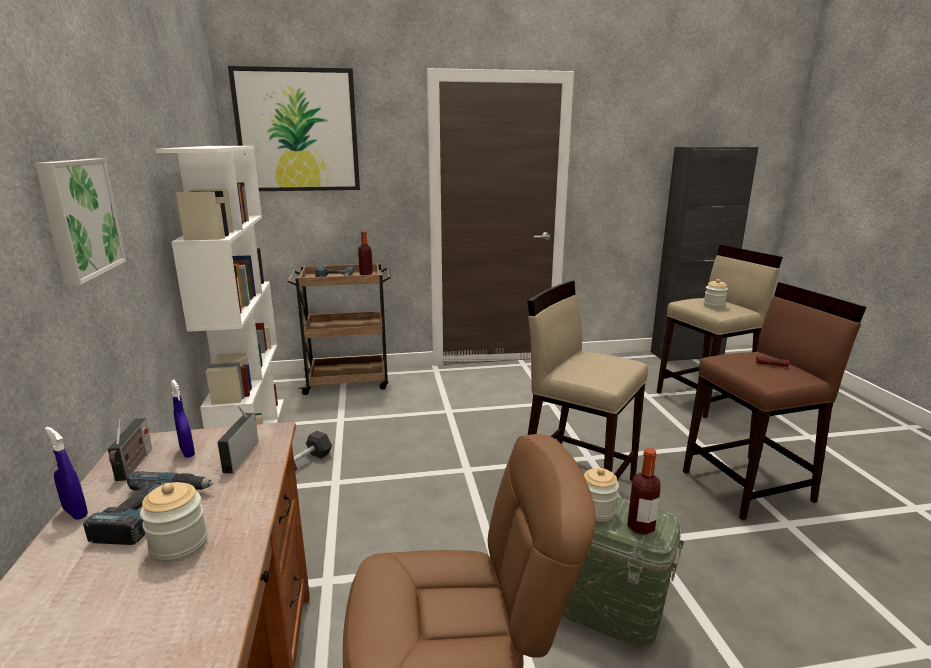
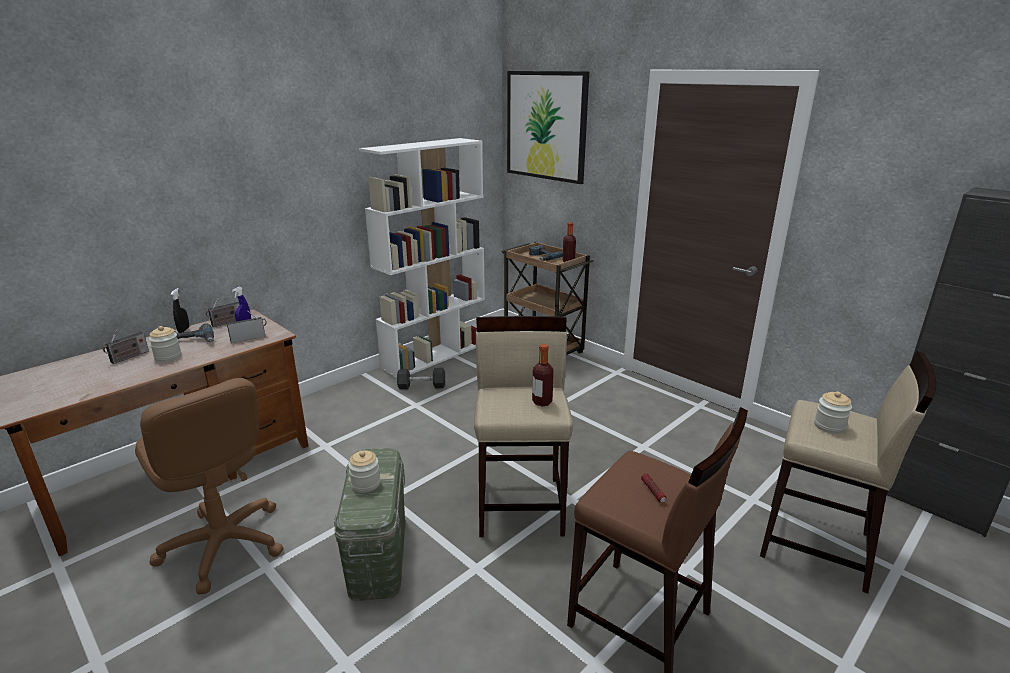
camera: 55 degrees right, 5 degrees up
(75, 512) = (184, 330): blue spray bottle -> black spray bottle
(79, 218) = (253, 192): picture -> none
(89, 600) = (128, 357): none -> radio
(640, 527) = (358, 507): bottle -> bottle (542, 402)

